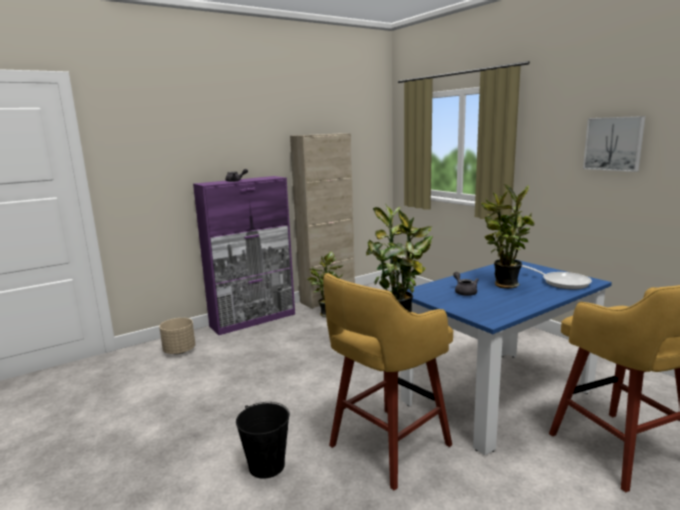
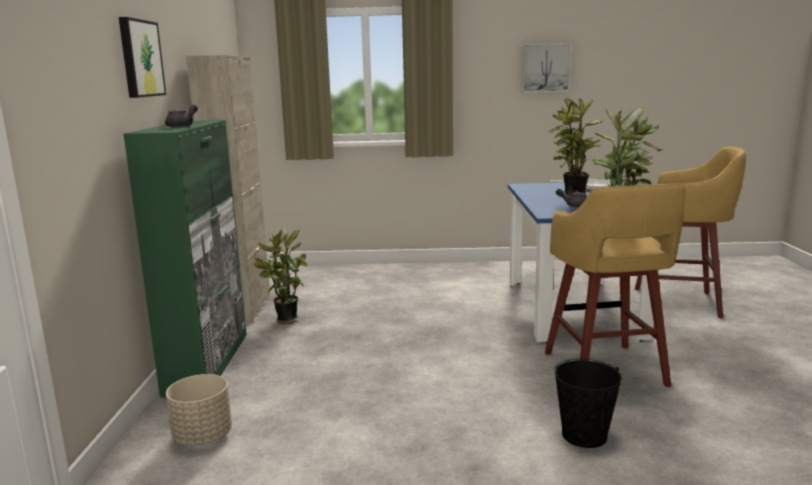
camera: 55 degrees left, 0 degrees up
(227, 141) = (140, 58): none -> picture
(253, 320) = (208, 362): purple cabinet -> green cabinet

